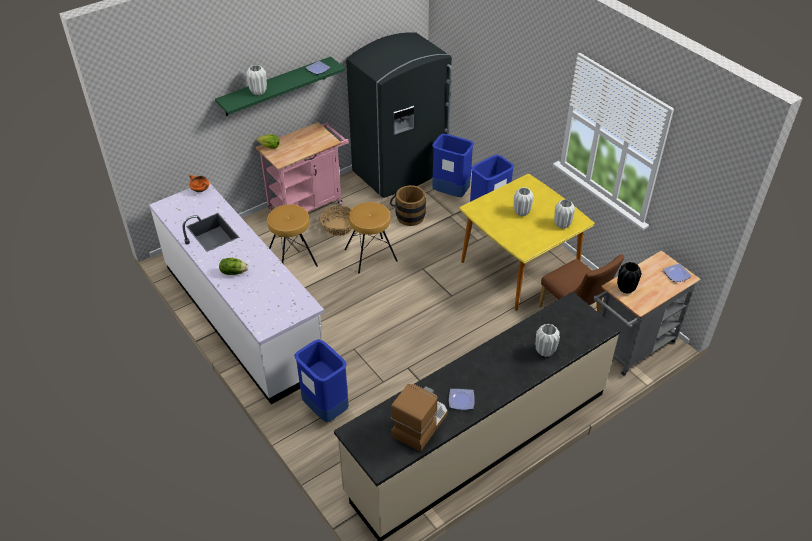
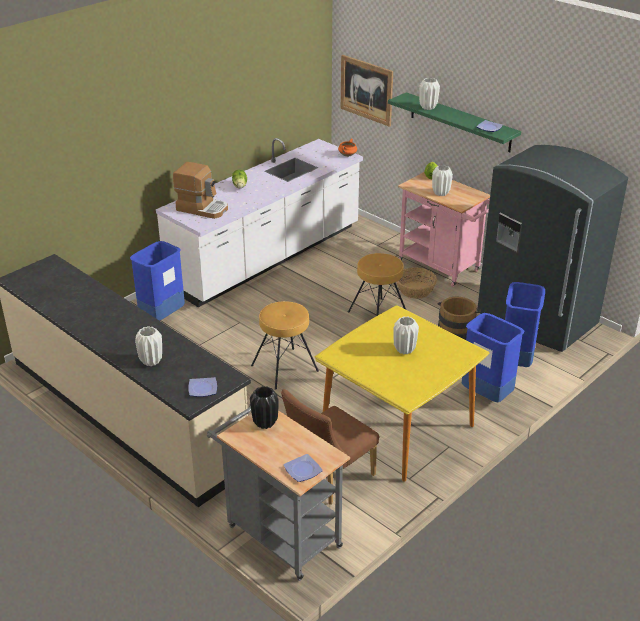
camera: 80 degrees right, 10 degrees down
(168, 126) = (366, 90): none -> picture
(293, 258) = (356, 270): brown stool -> brown stool (285, 368)
(419, 424) = (57, 293): coffee machine -> coffee machine (202, 208)
(462, 400) = (84, 314): plate -> plate (203, 389)
(562, 225) = (392, 382): white vase -> white vase (440, 193)

